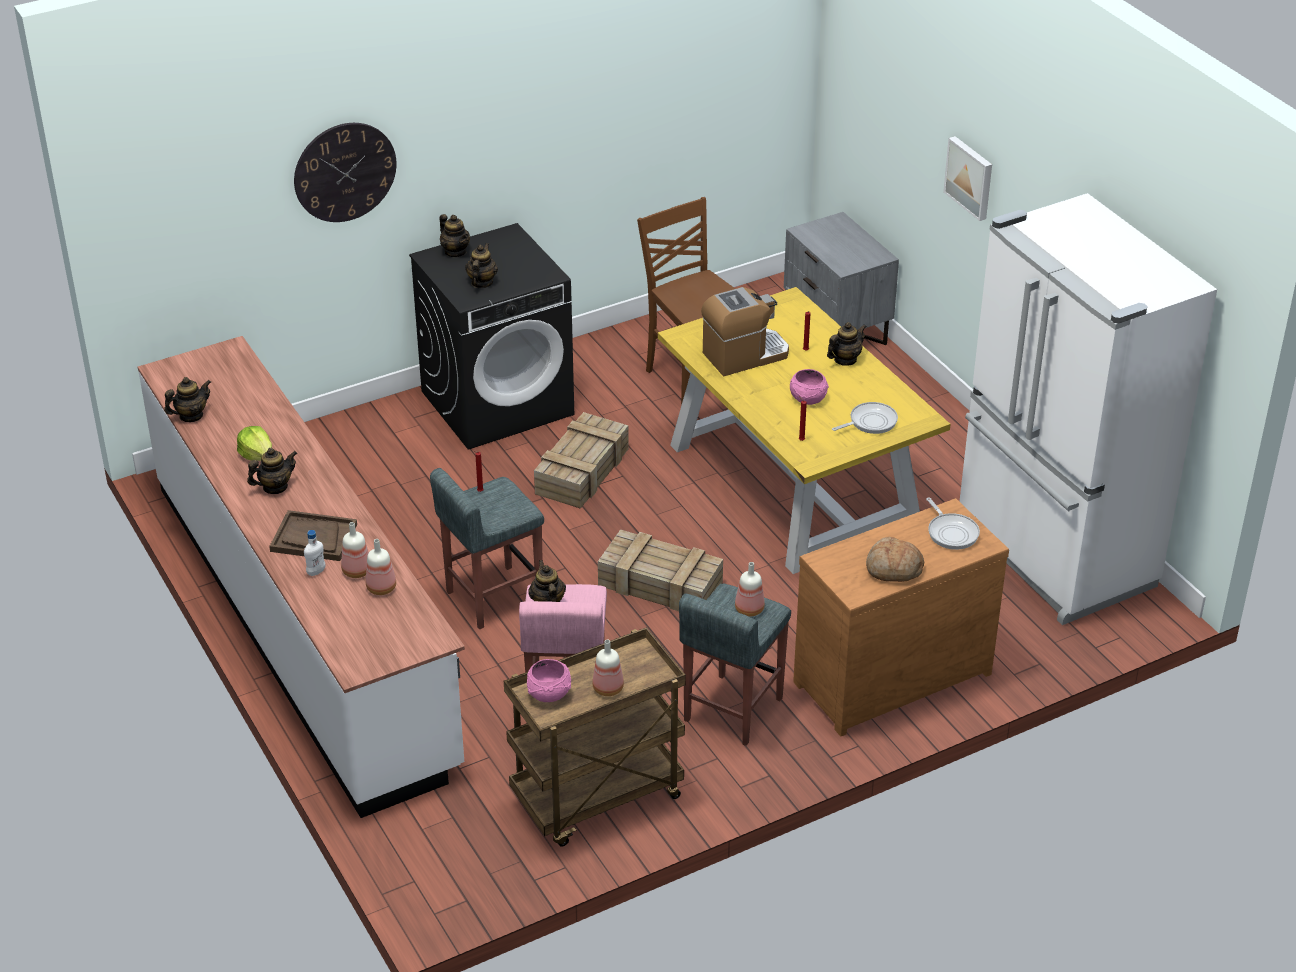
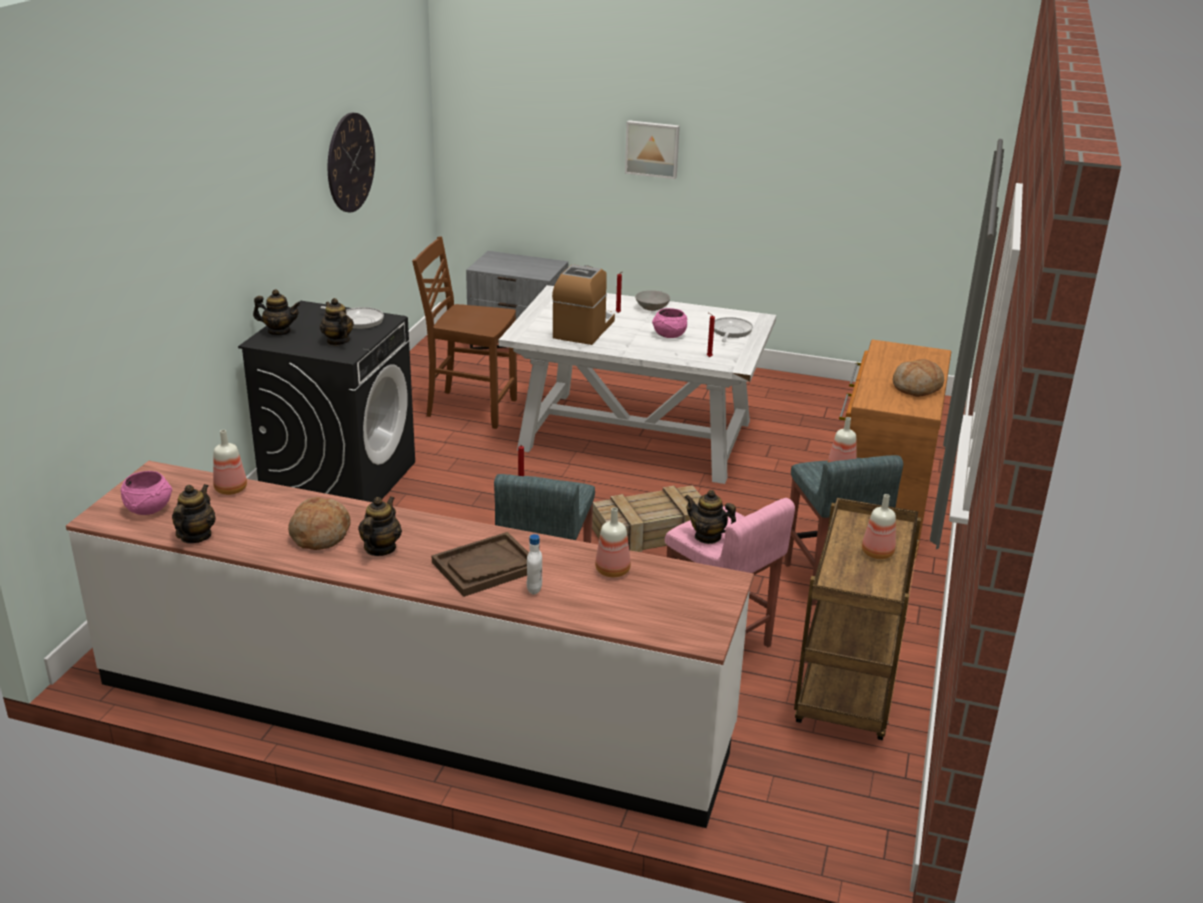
camera: 45 degrees left, 10 degrees down
(257, 455) = (319, 534): lettuce -> bread
(345, 172) = (183, 255): wall clock -> wall clock (350, 162)
(357, 571) = (570, 570): bottle -> bottle (232, 489)
(549, 694) = (848, 580): pink bowl -> pink bowl (149, 509)
(582, 472) = (479, 493): crate -> none
(792, 483) = (635, 435): yellow dining table -> white dining table
(845, 360) = (652, 308): teapot -> grey bowl
(951, 532) = (906, 356): frying pan -> frying pan (358, 320)
(1052, 556) = (846, 404): white fridge -> none

